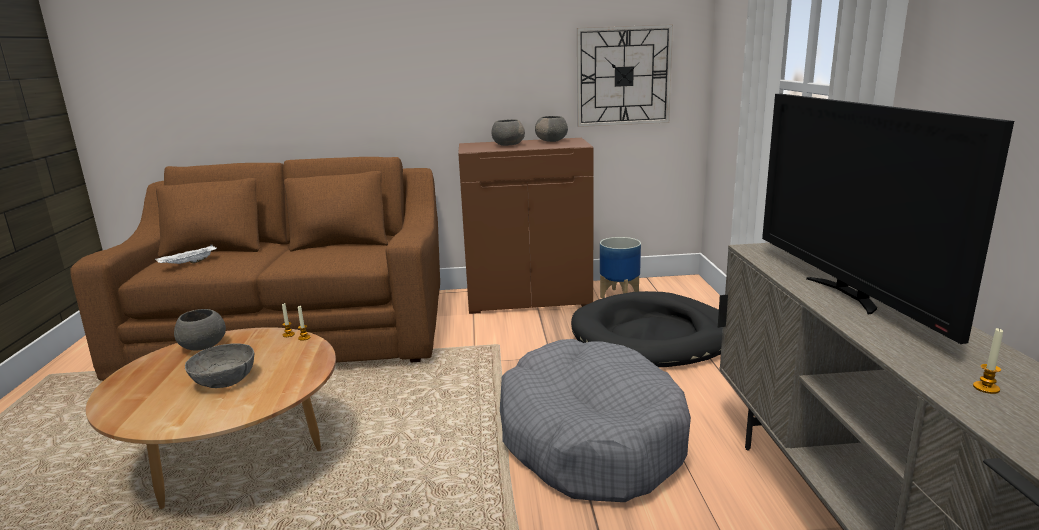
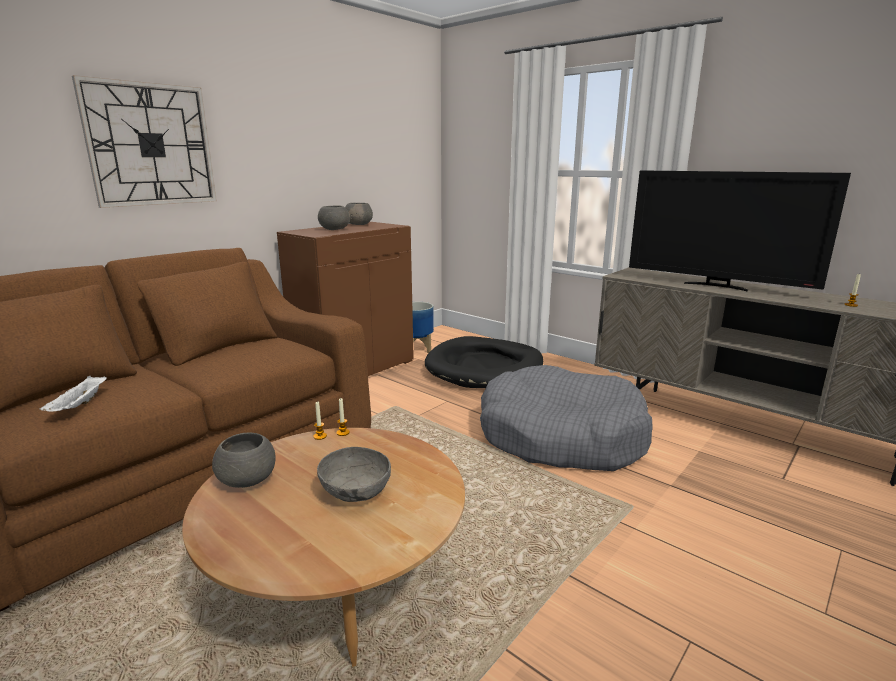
camera: 45 degrees left, 0 degrees up
(623, 76) = (392, 169): wall clock -> wall clock (151, 145)

